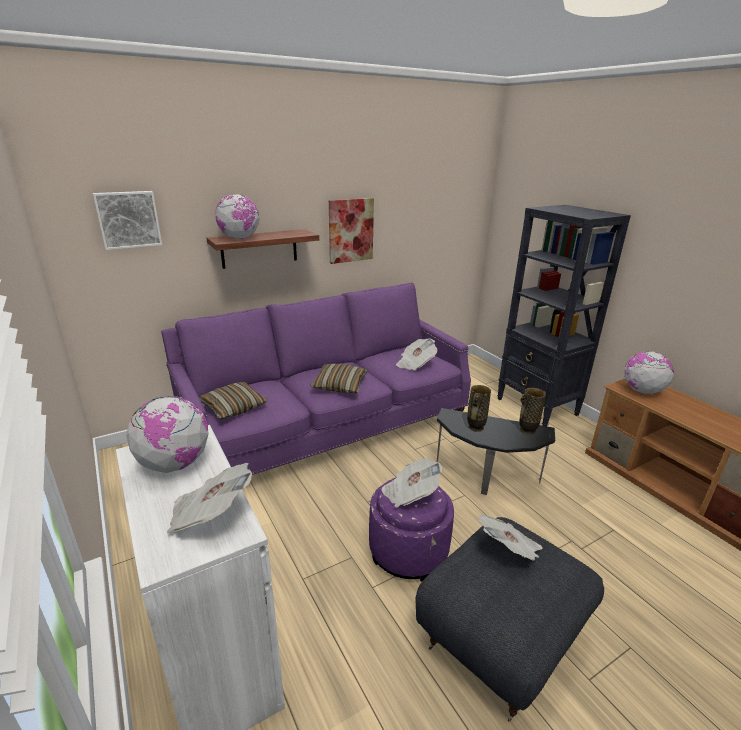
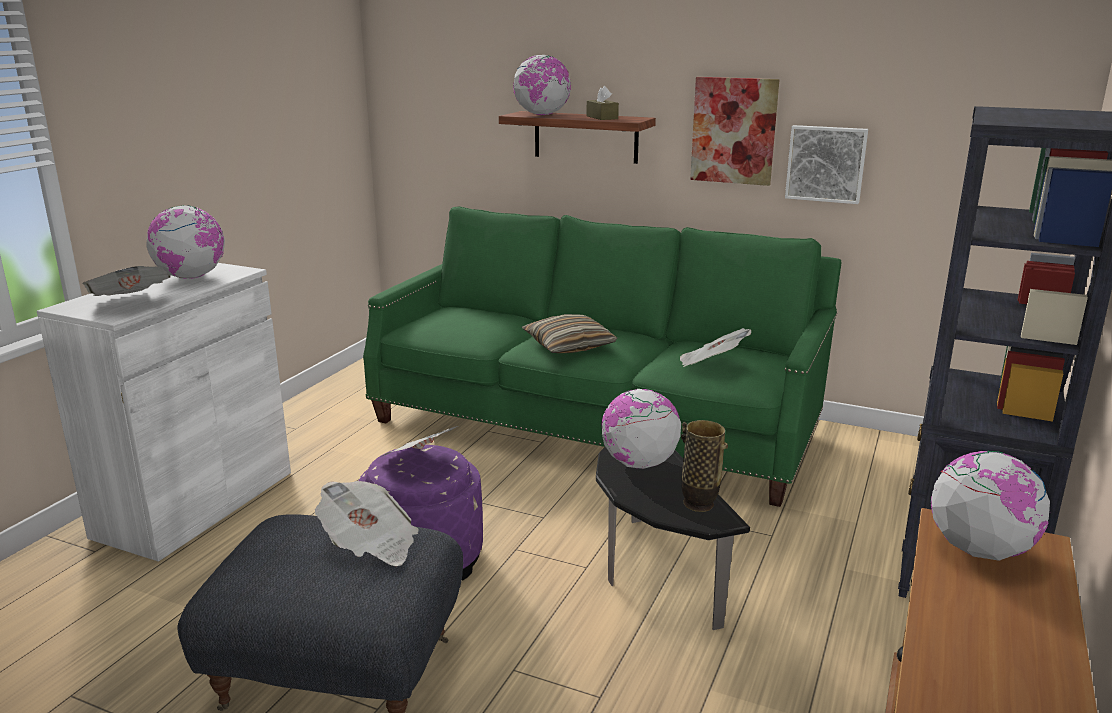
camera: 55 degrees right, 5 degrees down
(128, 219) = (443, 78): picture -> picture (826, 163)
(233, 407) = (437, 320): pillow -> none
(282, 234) = (602, 117): none -> brown tissue box
(328, 425) = (596, 423): purple sofa -> green sofa
(475, 427) = (639, 464): vase -> globe

